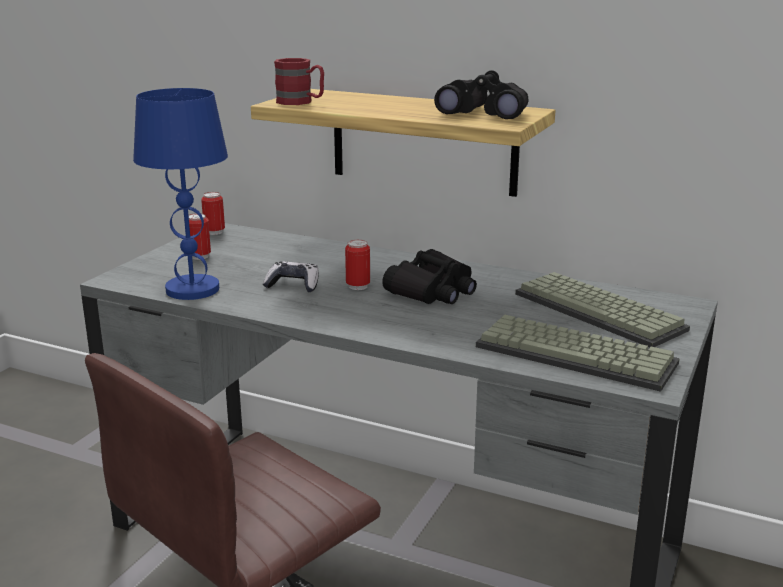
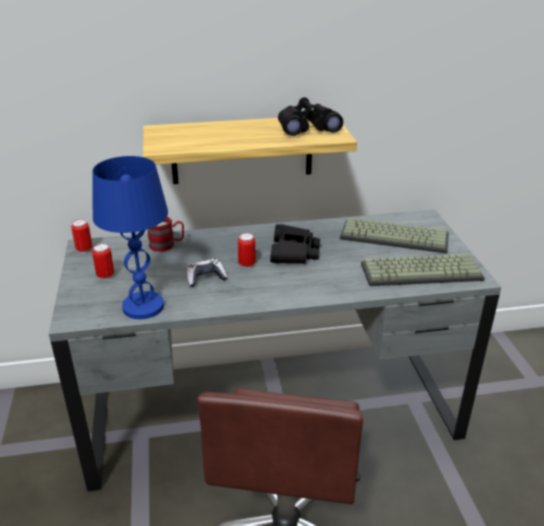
camera: 35 degrees left, 10 degrees up
(301, 102) = (173, 143): red mug -> red mug (167, 245)

